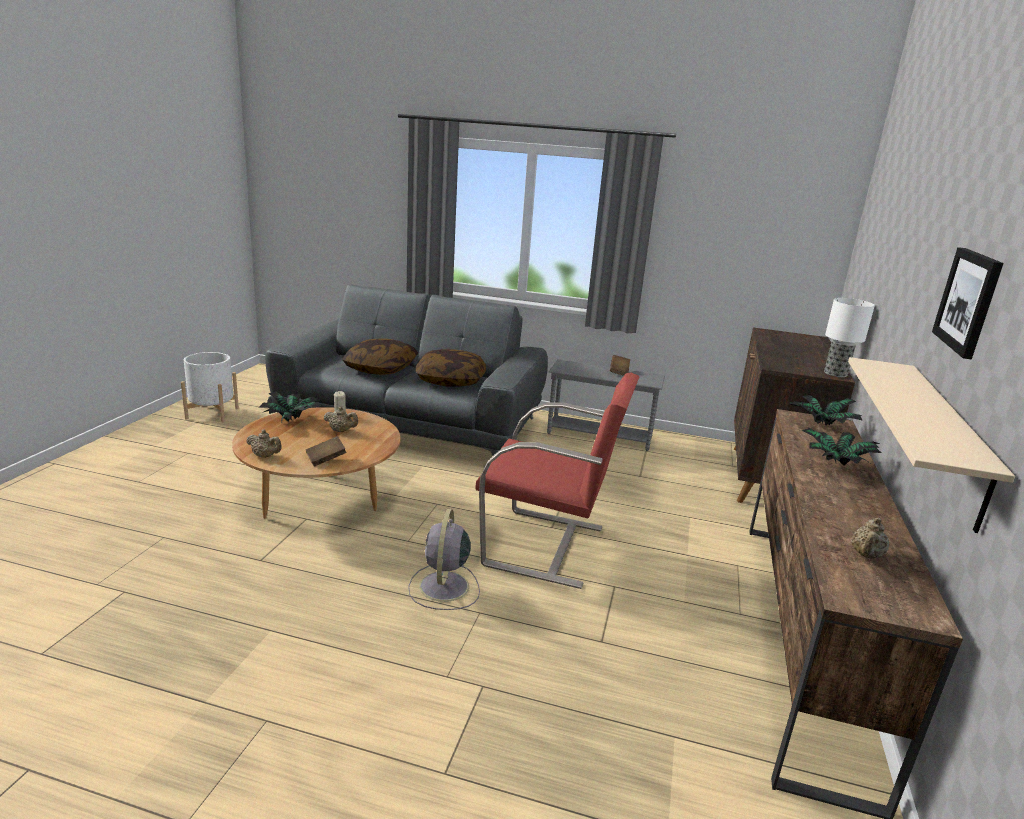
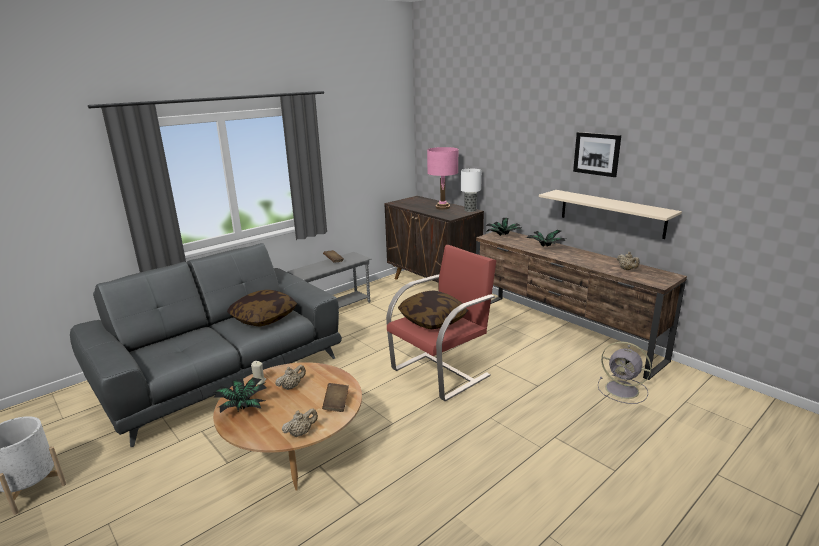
camera: 55 degrees left, 0 degrees up
(381, 369) = (200, 339): pillow -> pillow (432, 320)
(443, 588) = (457, 424): grey fan -> grey fan (623, 390)
(808, 357) = (443, 207): none -> pink table lamp

